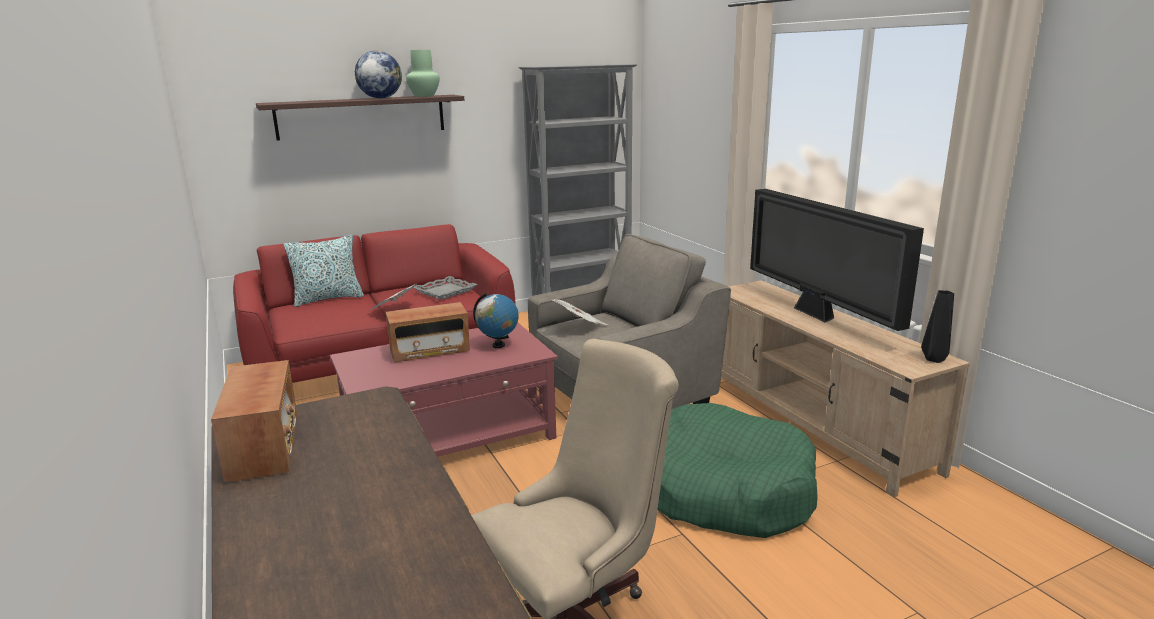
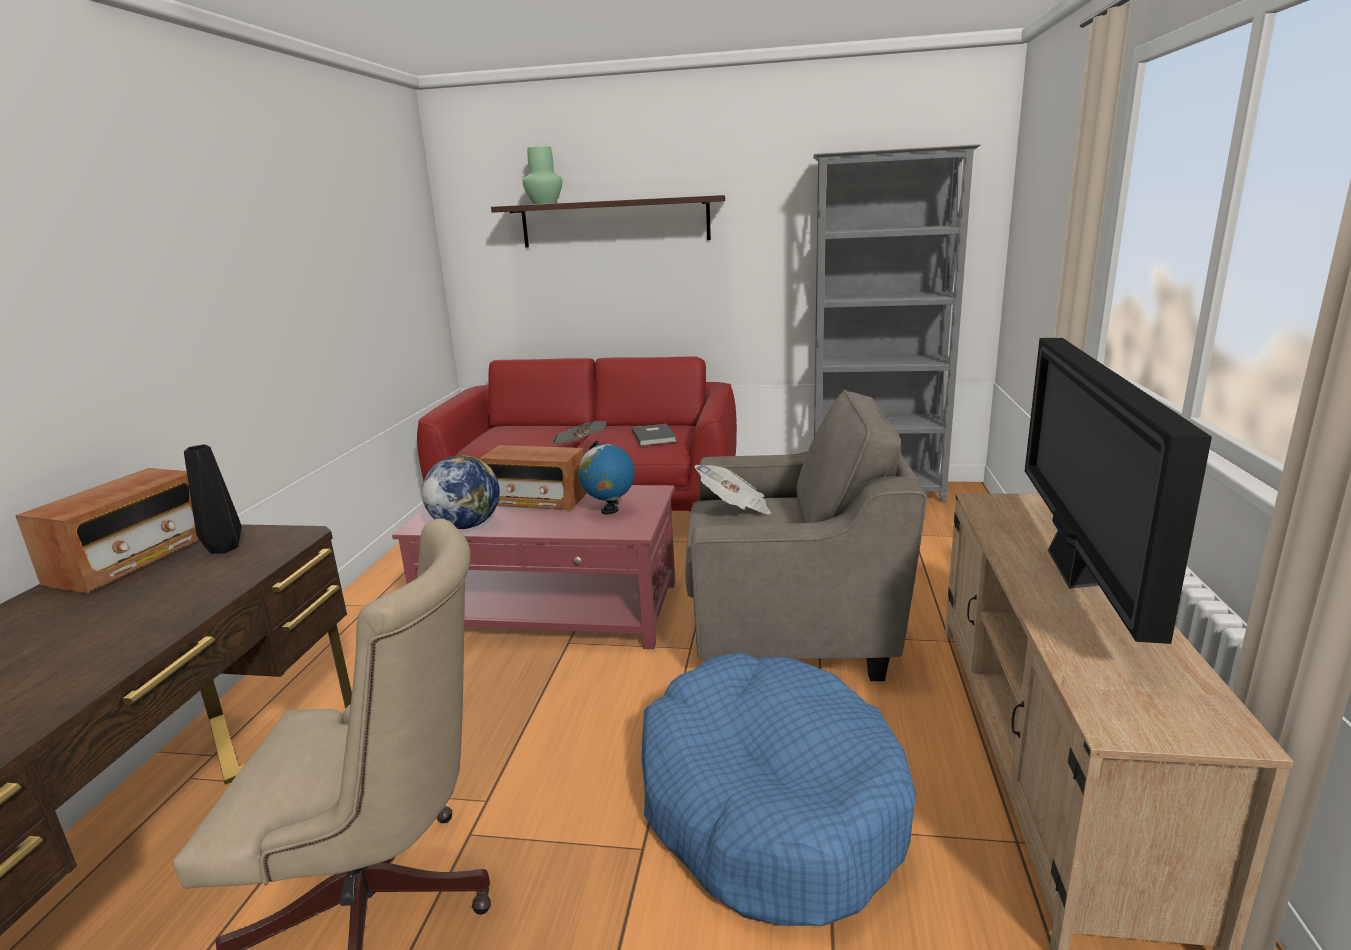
camera: 35 degrees right, 0 degrees up
(328, 299) = (544, 425): pillow -> none
(380, 98) = (626, 199): globe -> globe (466, 525)
(424, 96) = (682, 196): green vase -> green vase (545, 203)
(445, 291) = (655, 436): grey tray -> grey book
(719, 489) = (769, 805): green dog bed -> blue dog bed
(935, 359) = (1209, 726): black vase -> black vase (225, 549)

